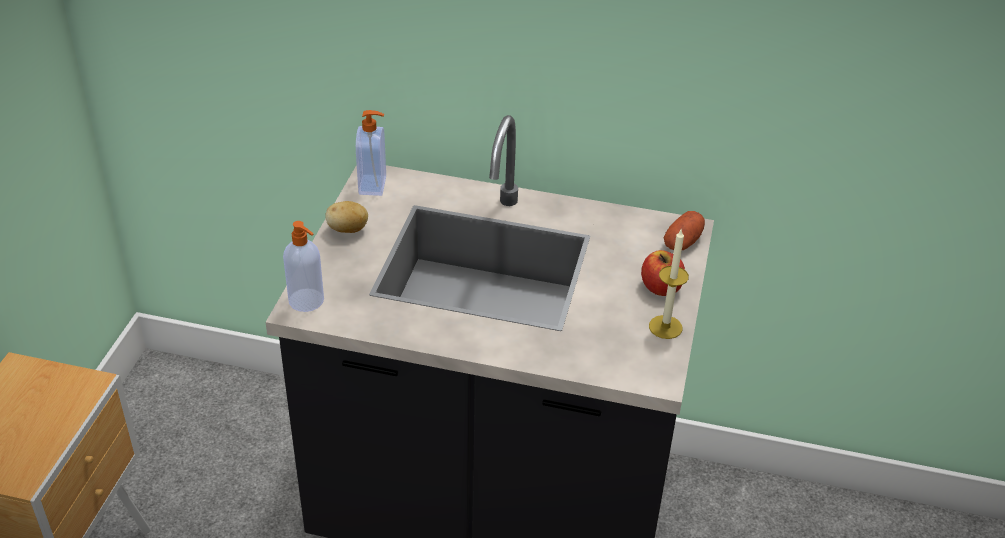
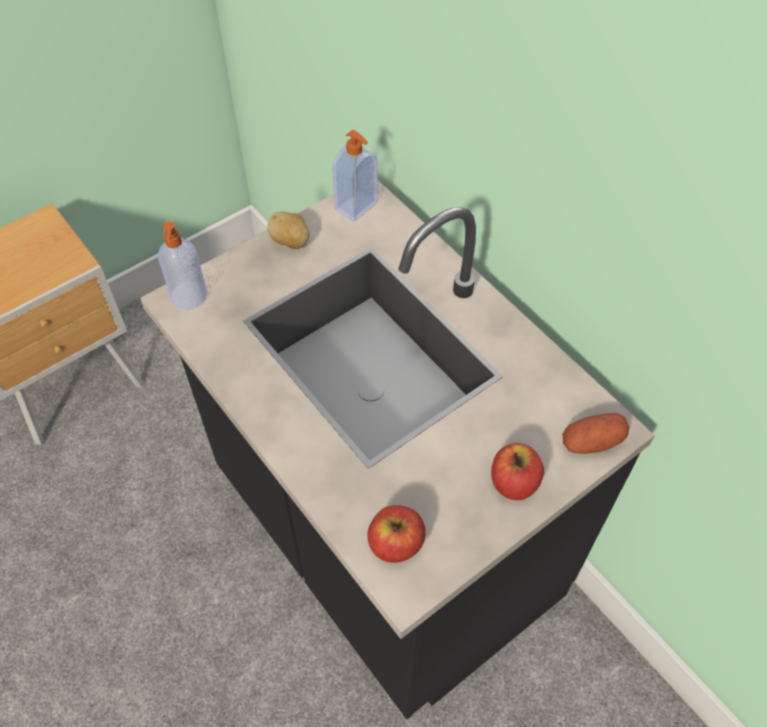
camera: 40 degrees right, 15 degrees up
(626, 359) = (395, 543): none -> apple
(665, 327) = (472, 532): candle -> none

